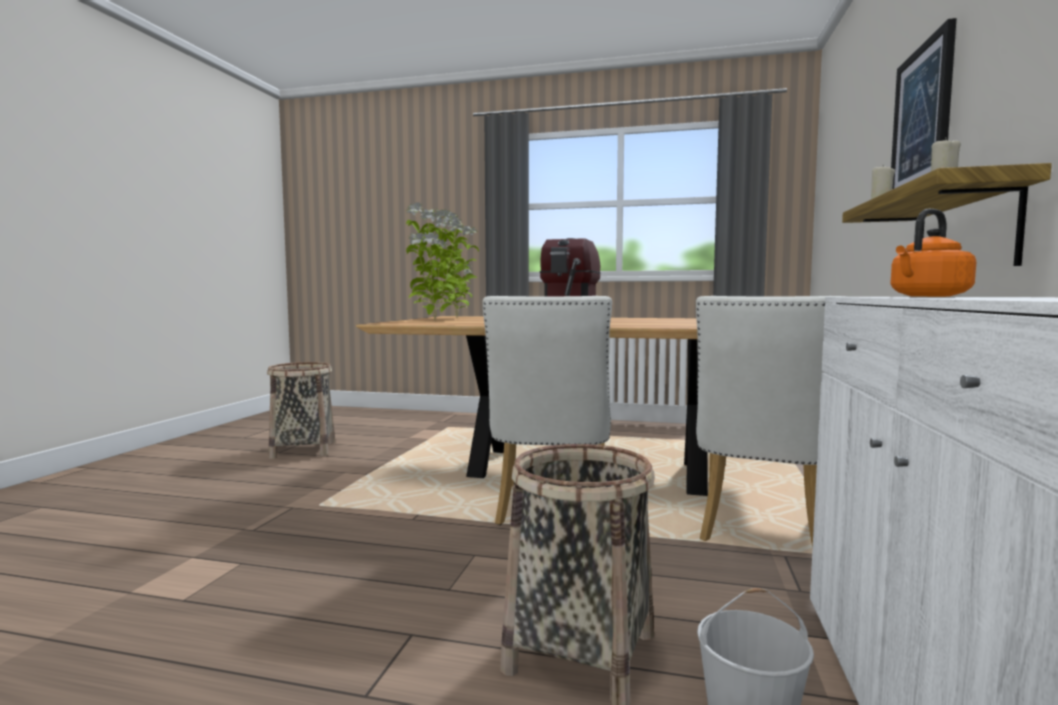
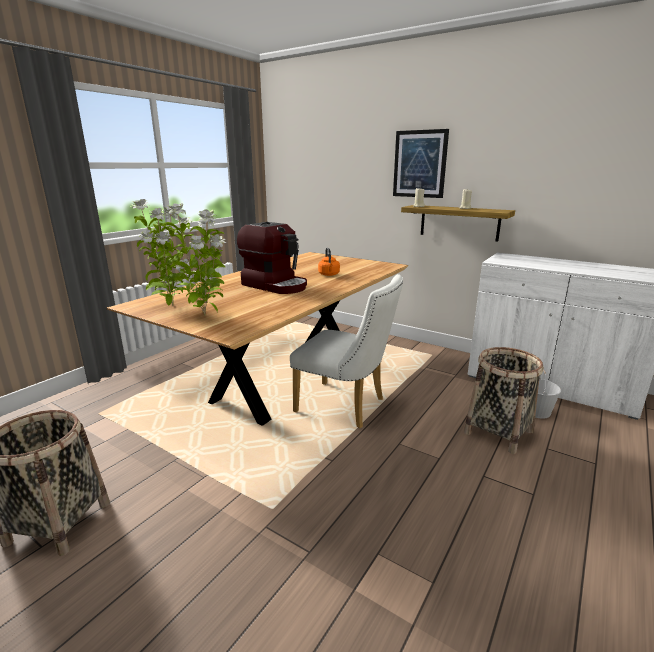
camera: 70 degrees left, 15 degrees up
(761, 531) = (401, 363): white chair -> none
(927, 296) = (523, 262): orange kettle -> orange kettle (329, 275)

